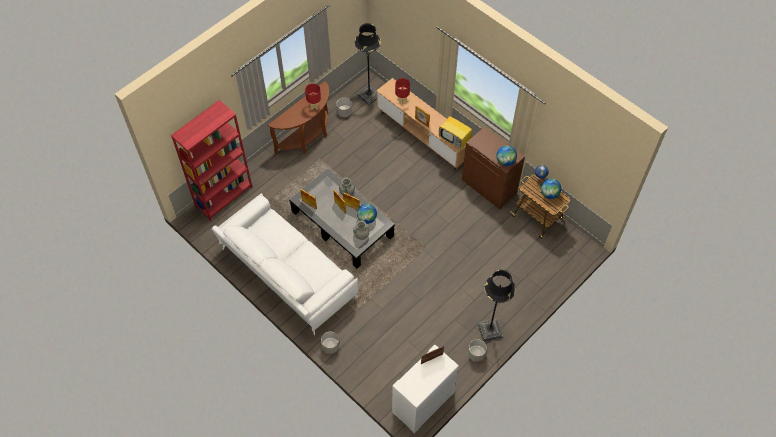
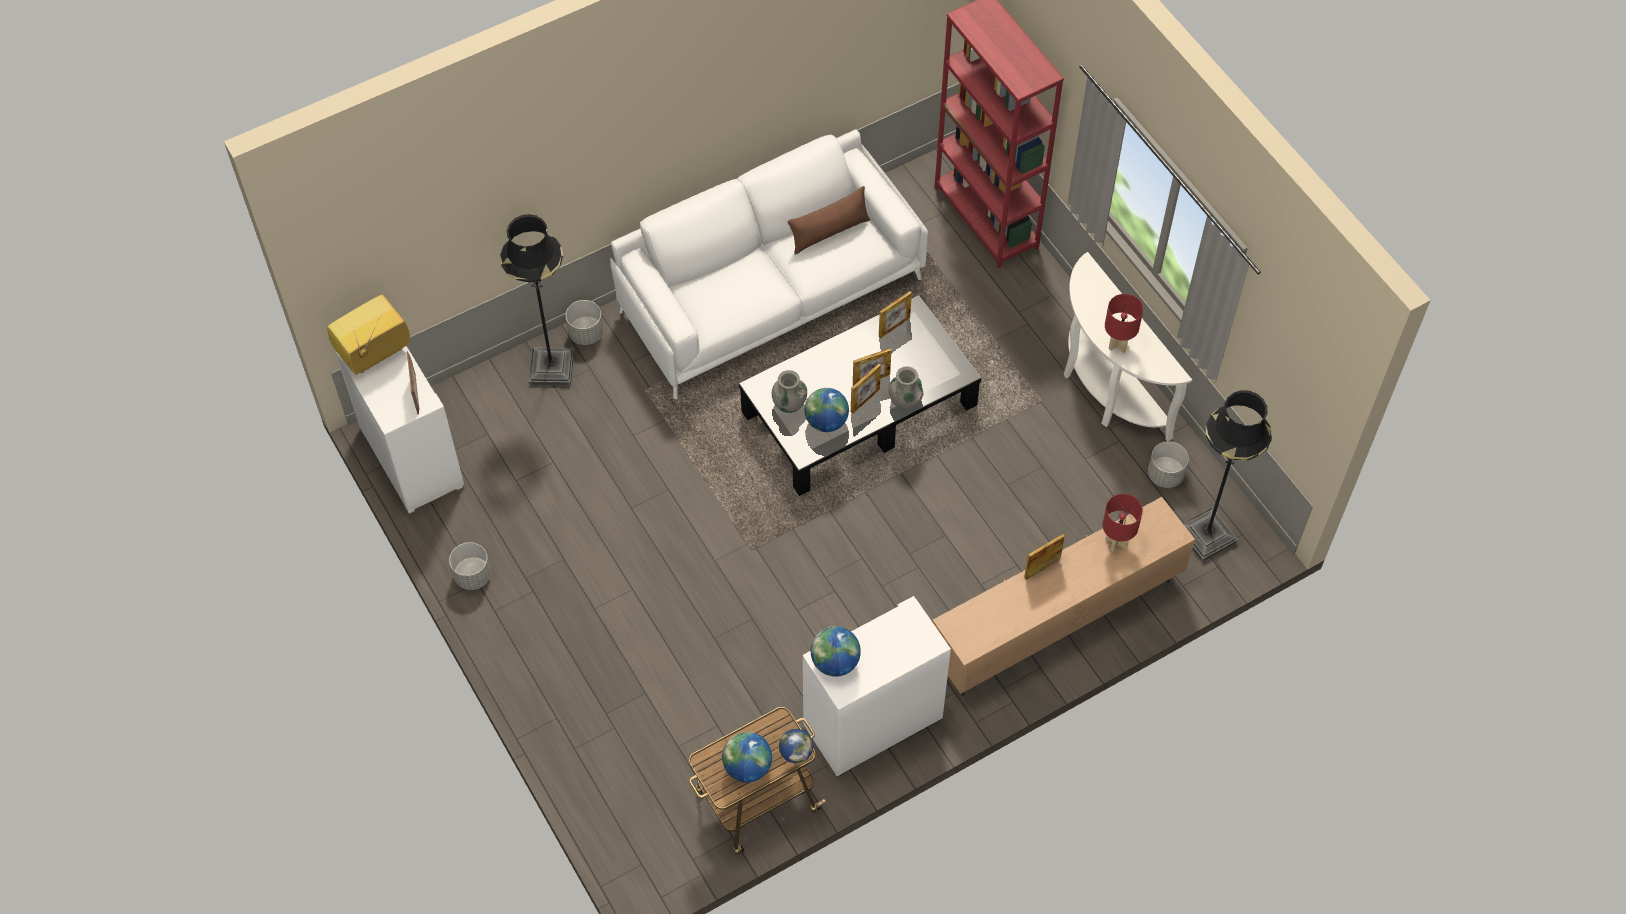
camera: 105 degrees right, 0 degrees up
(268, 234) = (829, 232): none -> brown pillow
(307, 138) = (1105, 388): brown console table -> white console table
(455, 140) = (969, 624): television -> television (373, 354)
(489, 186) = (872, 724): brown cabinet -> white cabinet
(489, 330) = (515, 616): black floor lamp -> black floor lamp (552, 368)

